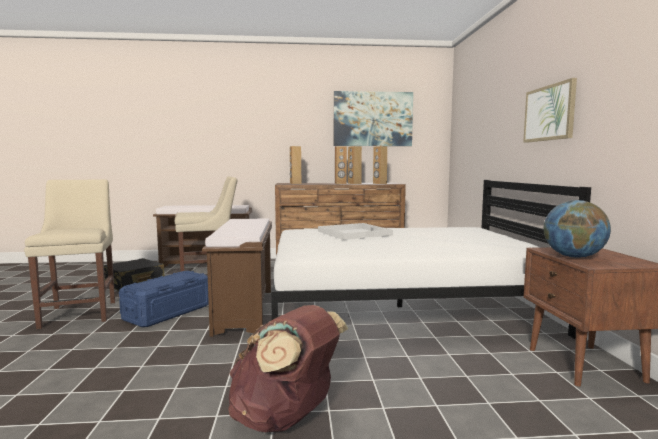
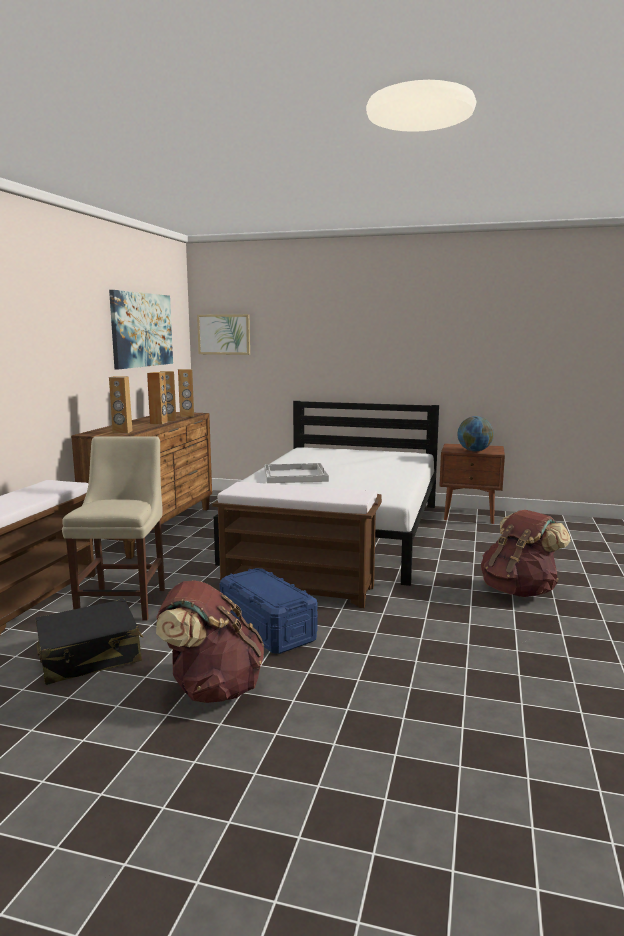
camera: 70 degrees left, 5 degrees up
(81, 312) = (212, 689): beige chair -> brown backpack
(549, 113) = (382, 348): picture -> picture (224, 334)

